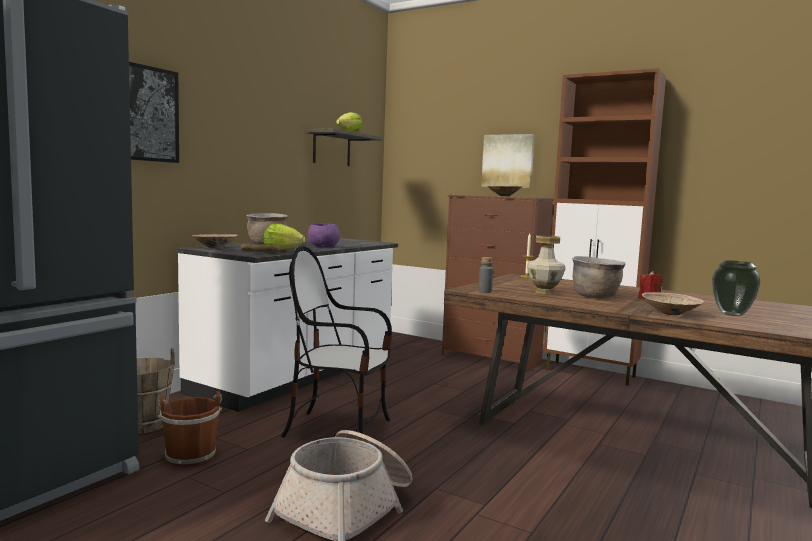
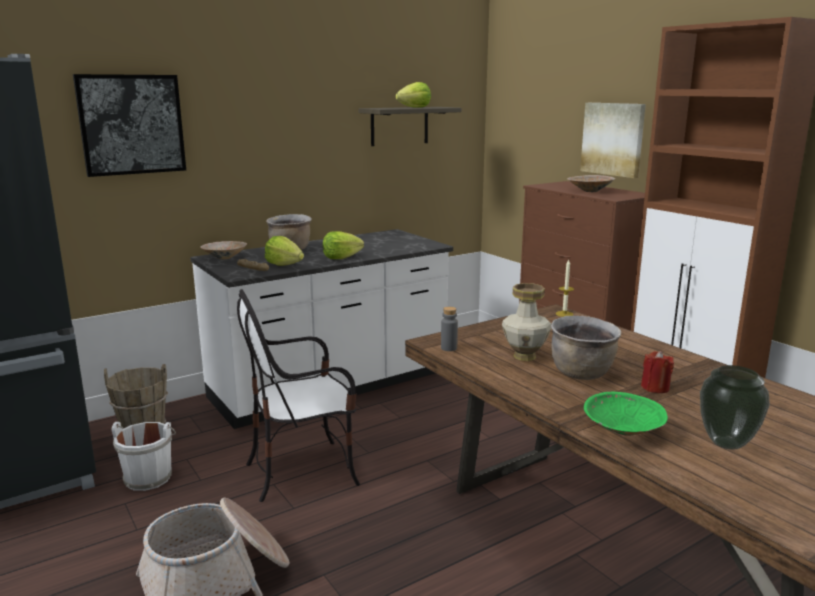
camera: 25 degrees right, 10 degrees up
(190, 455) = (148, 477): brown bucket -> white bucket
(323, 247) = (341, 257): purple bowl -> lettuce
(339, 430) = (303, 471): chair -> chair turned 60 degrees counterclockwise
(670, 314) = (622, 431): beige bowl -> green bowl

